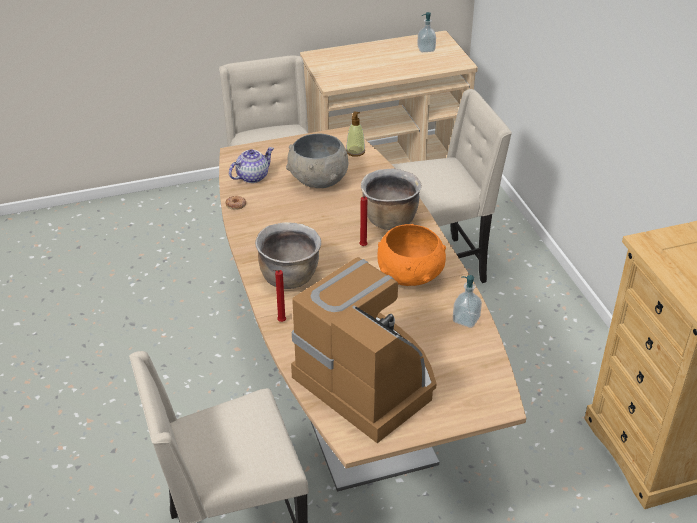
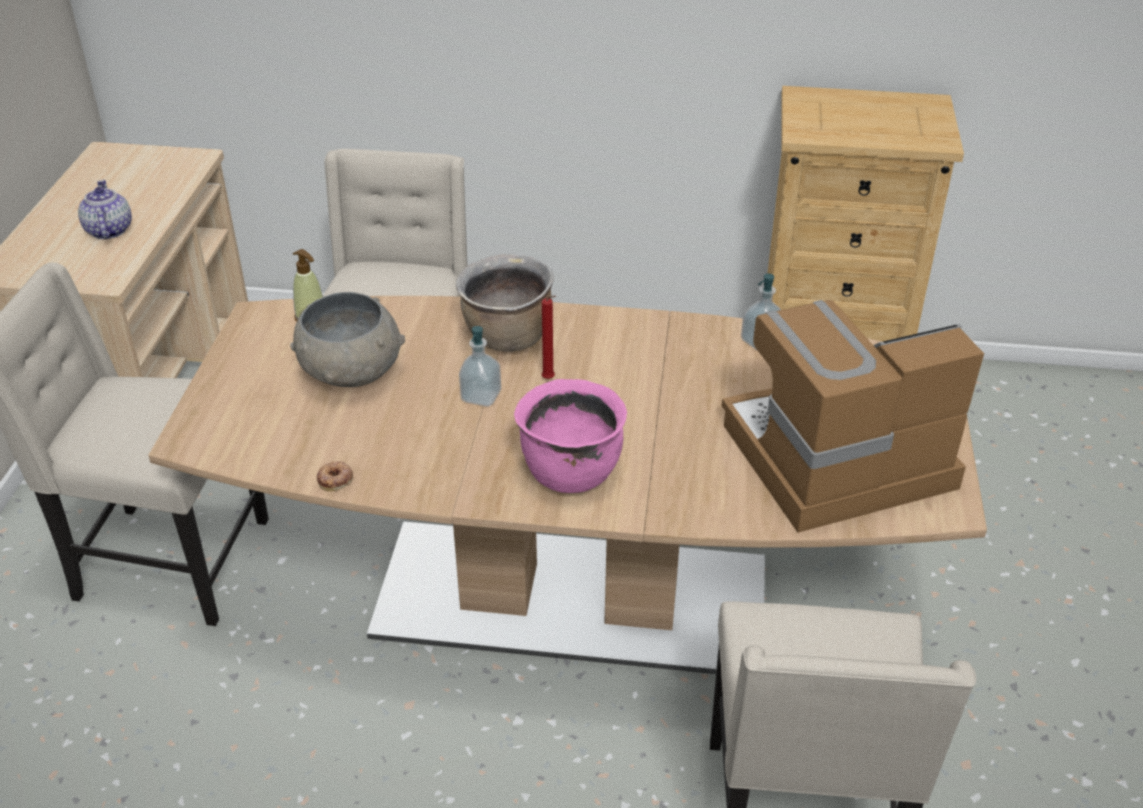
camera: 65 degrees left, 0 degrees up
(252, 176) = (273, 439): teapot -> teapot (108, 230)
(280, 322) = (669, 510): red candle -> none
(289, 277) = (570, 471): brown cooking pot -> pink cooking pot
(410, 276) = (645, 358): orange bowl -> none
(426, 49) = (122, 172): soap dispenser -> soap dispenser (481, 396)

